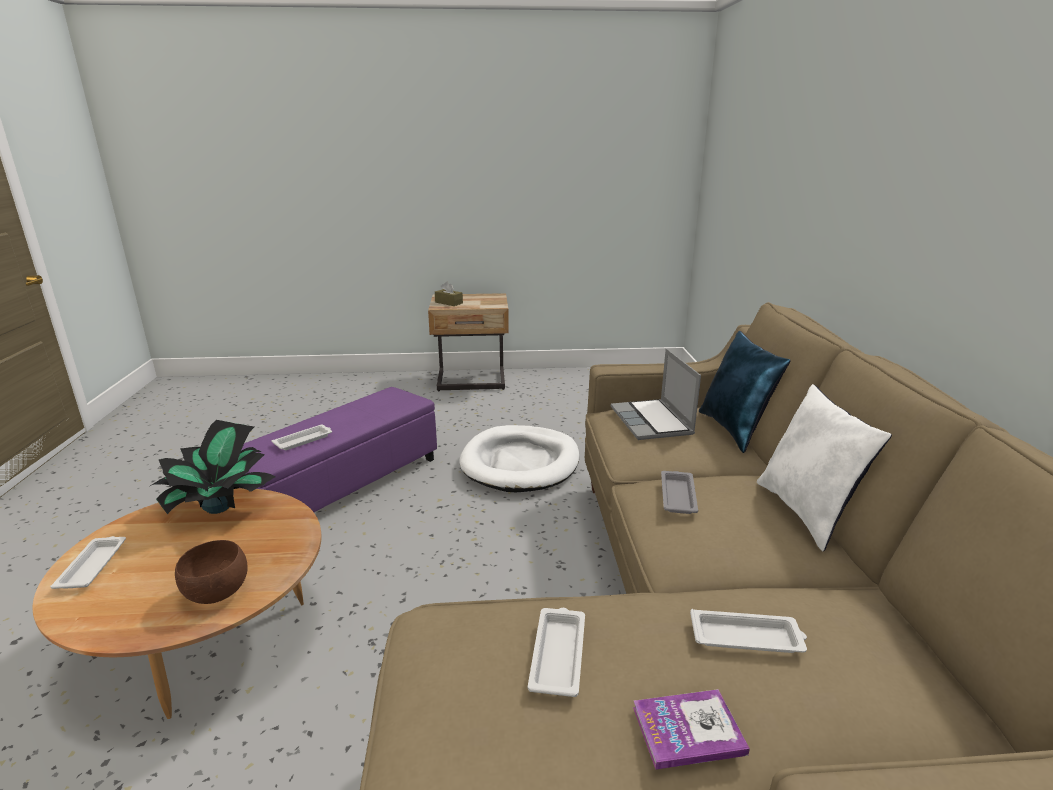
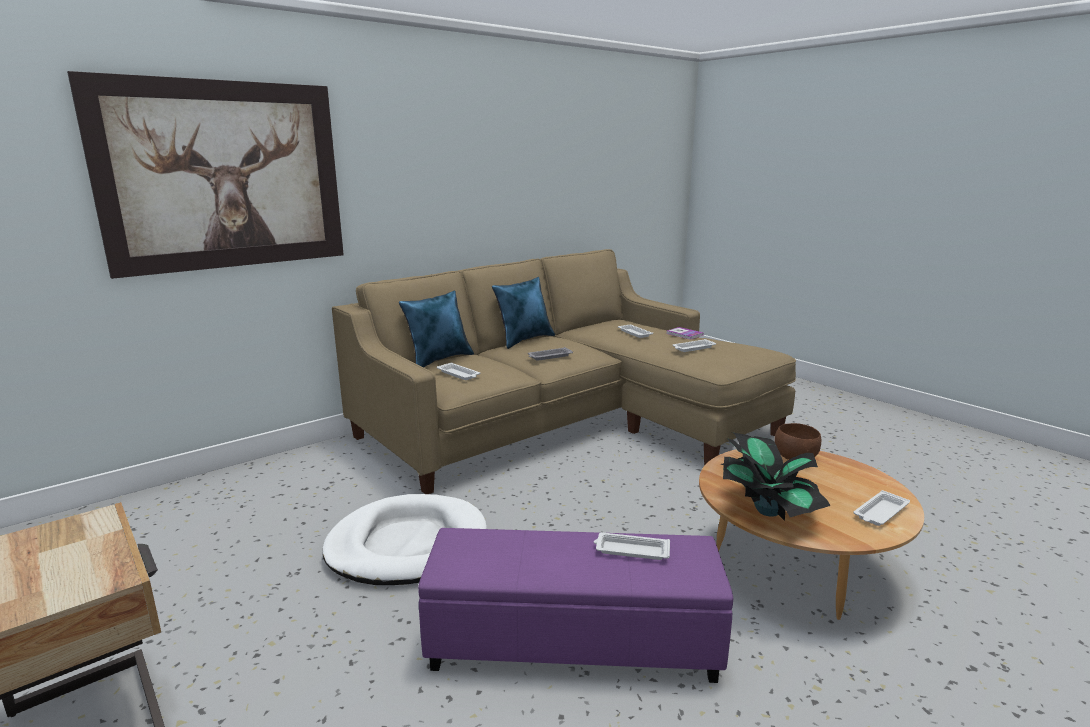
camera: 125 degrees left, 5 degrees down
(449, 303) = (70, 581): brown tissue box -> none
(652, 422) = (459, 374): laptop -> white tray
(783, 155) = (224, 176): none -> picture
(807, 513) = (524, 340): white pillow -> blue pillow

